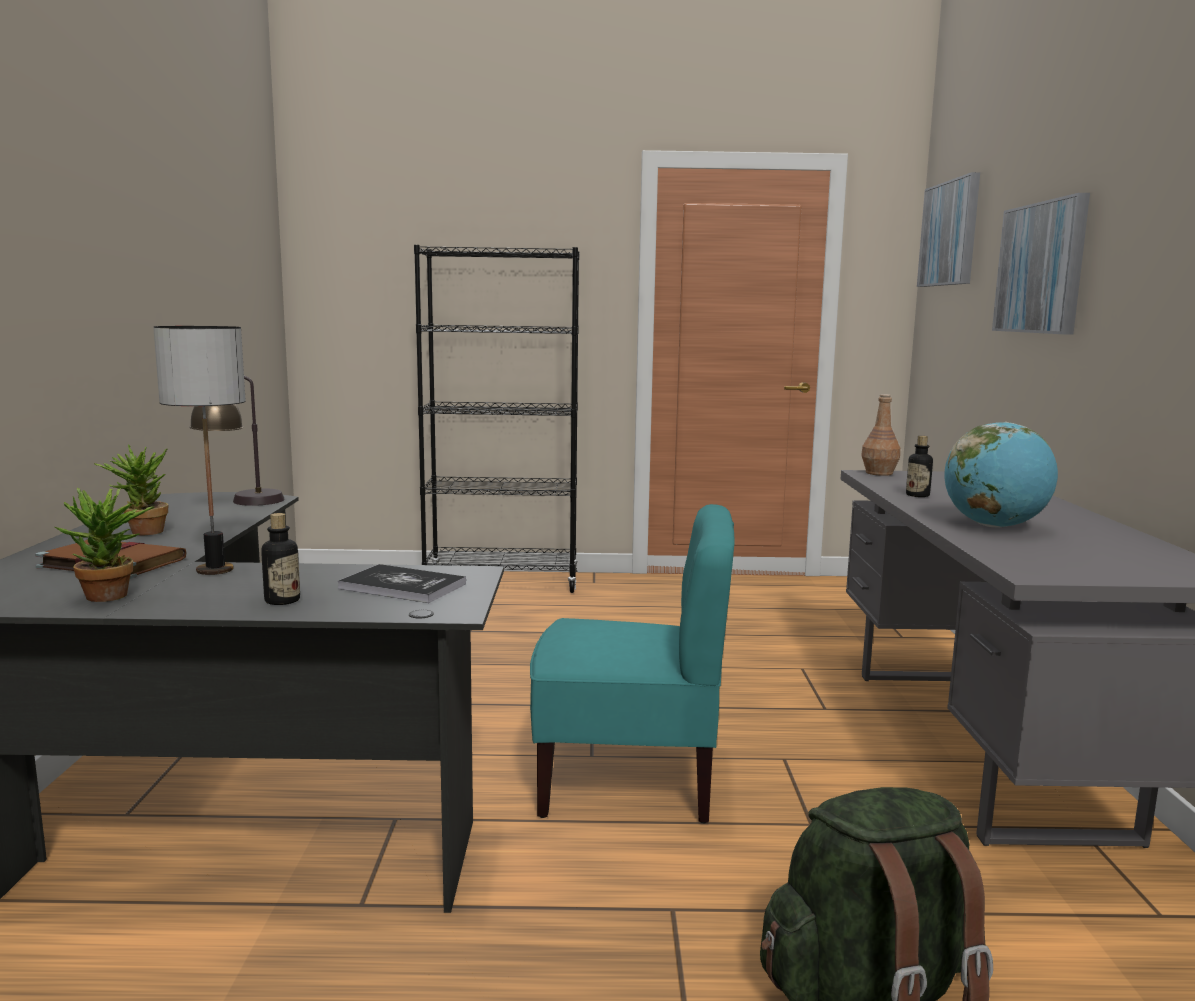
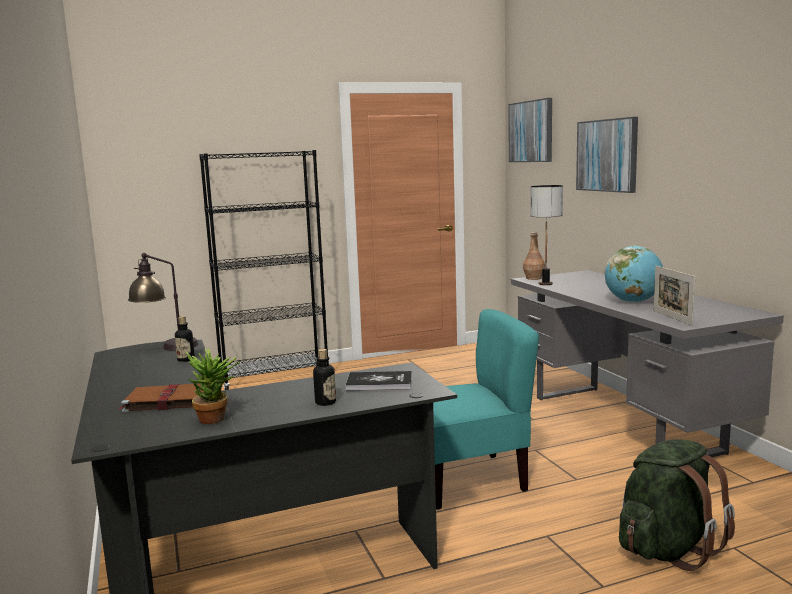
camera: 20 degrees left, 0 degrees up
(140, 532) = (144, 379): potted plant -> none
(214, 570) = (247, 393): table lamp -> table lamp (545, 284)
(917, 495) = (572, 289): bottle -> bottle (186, 359)
(1027, 560) = (672, 318): none -> picture frame

